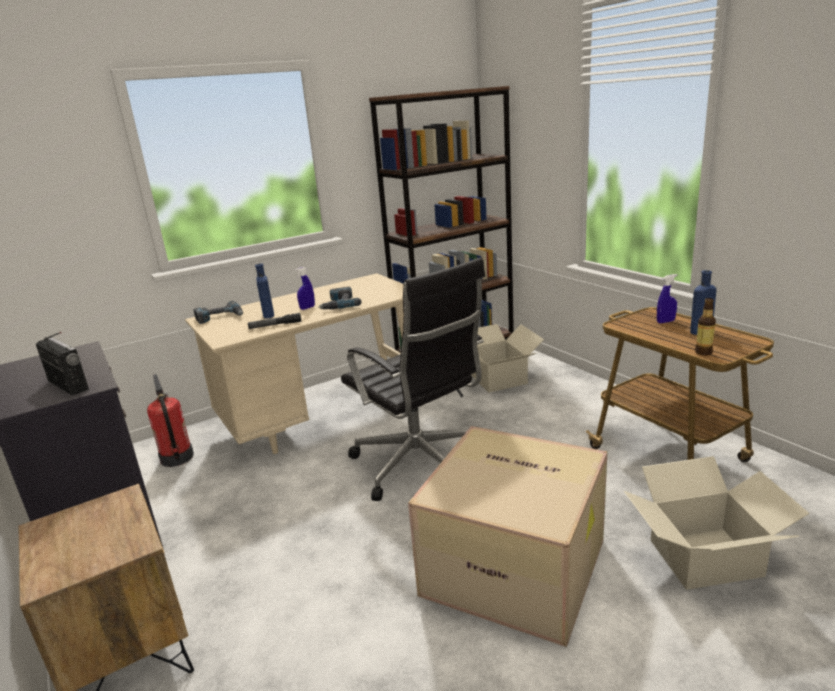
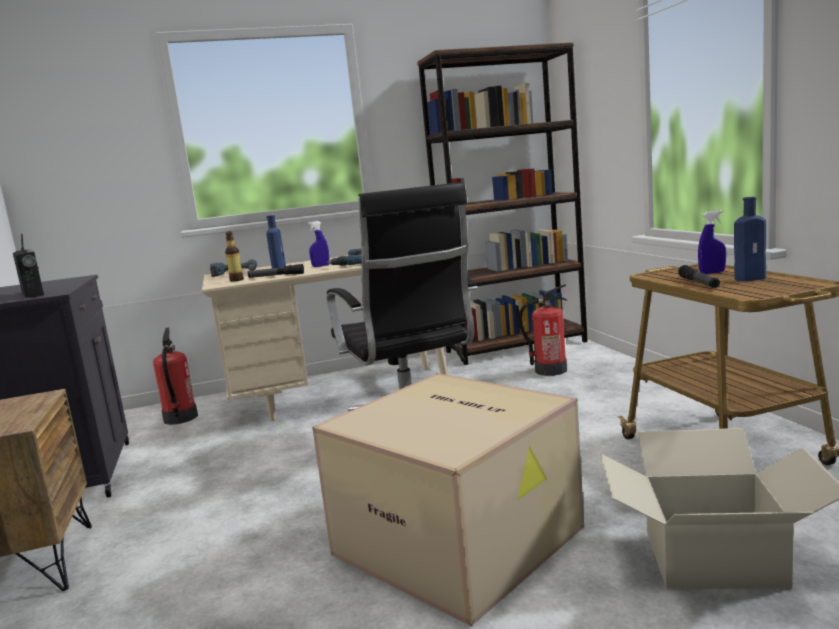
camera: 15 degrees right, 10 degrees down
(498, 378) = (550, 370): cardboard box -> fire extinguisher
(666, 337) = (699, 283): none -> flashlight
(703, 352) = (733, 292): bottle -> bottle (236, 280)

